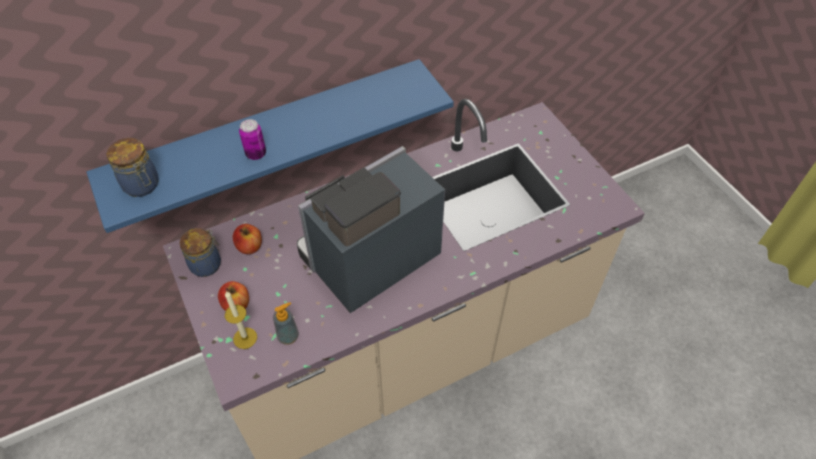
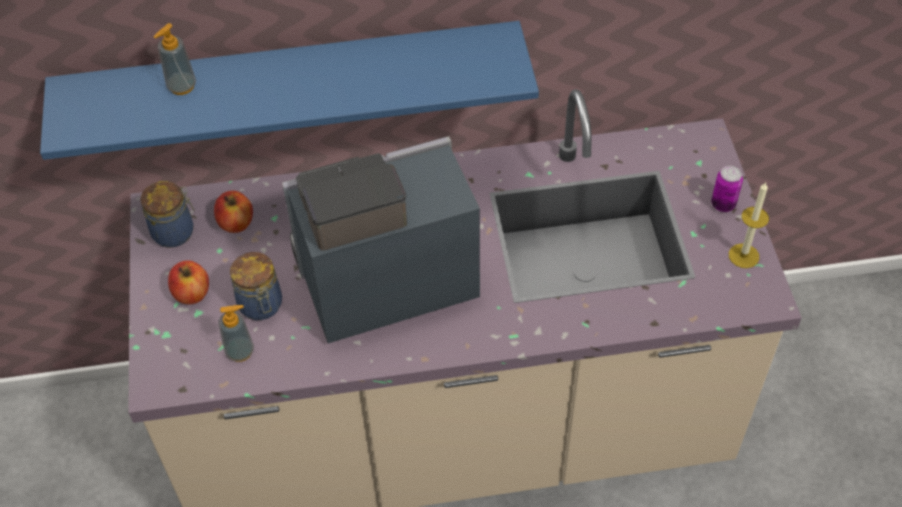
camera: 20 degrees right, 0 degrees up
(142, 185) = (102, 111): jar -> jar (261, 306)
(197, 154) = (182, 86): none -> soap dispenser
(245, 338) = (187, 338): candle -> candle (743, 256)
(256, 154) = (252, 103): can -> can (723, 204)

